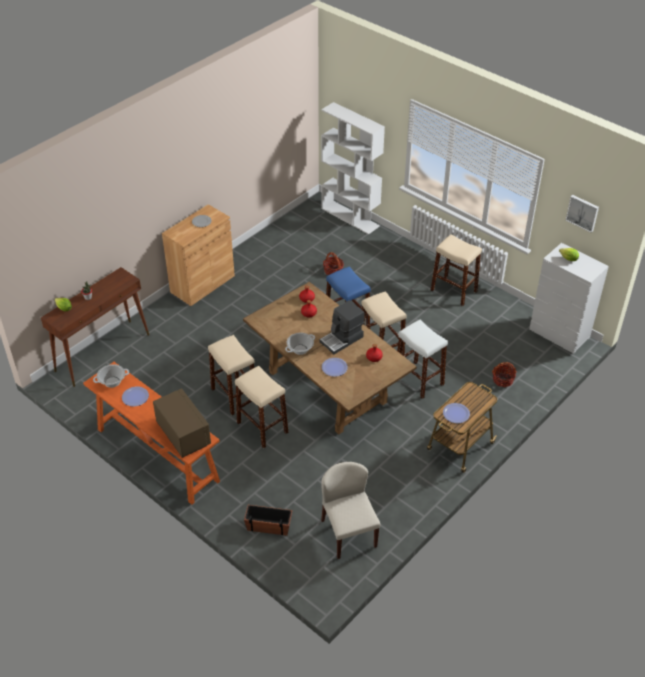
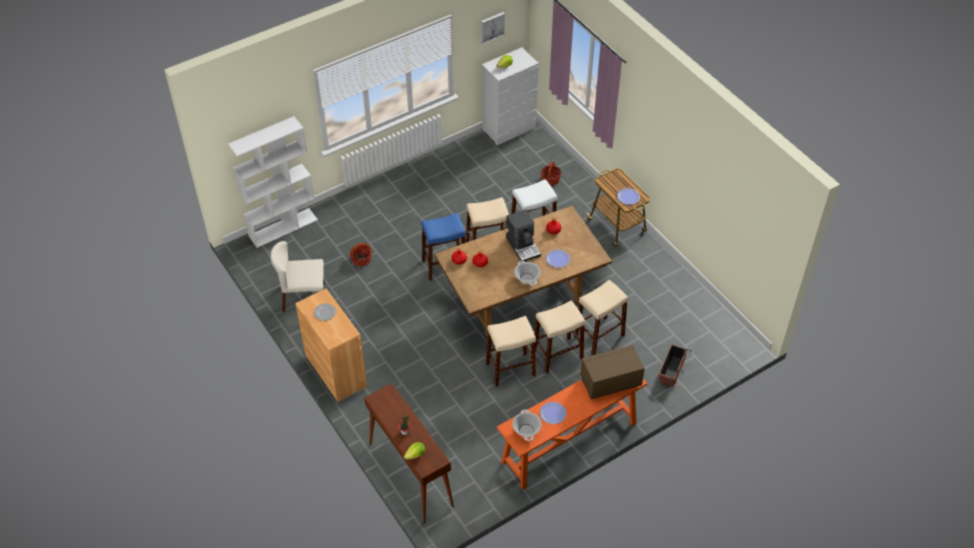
camera: 75 degrees left, 5 degrees up
(348, 533) = (690, 318): beige chair -> beige chair (303, 297)
(453, 291) = (427, 180): beige stool -> beige stool (599, 336)

